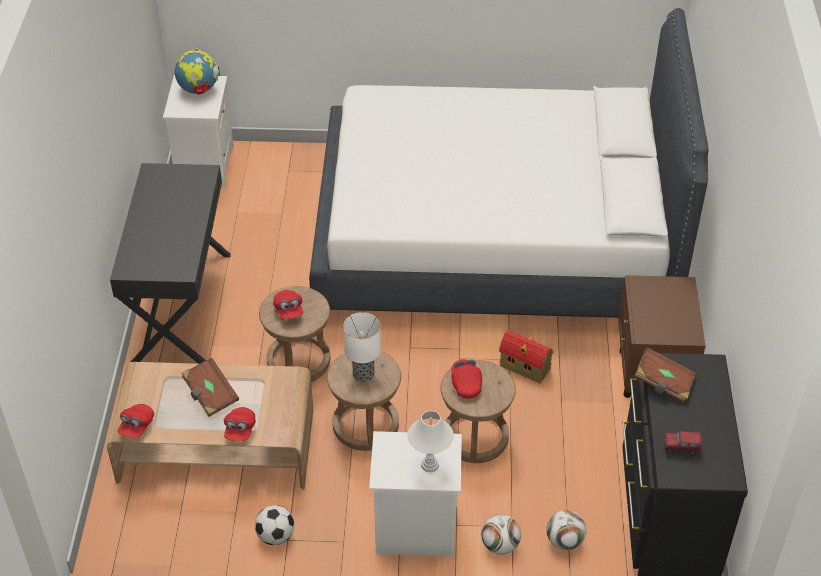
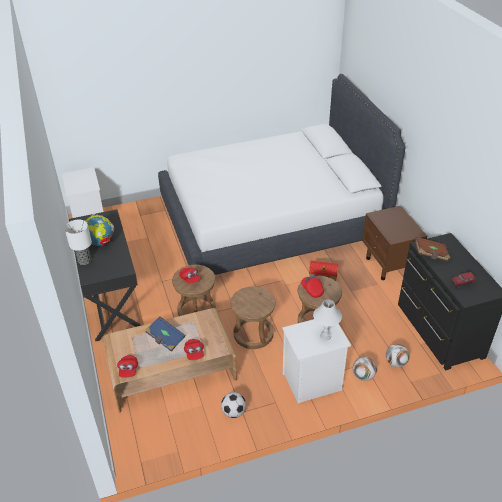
camera: 20 degrees left, 5 degrees down
(199, 90) = (81, 177): globe -> globe (100, 242)
(210, 395) = (165, 339): brown book -> blue book
(363, 374) = (252, 301): table lamp -> table lamp (84, 260)

